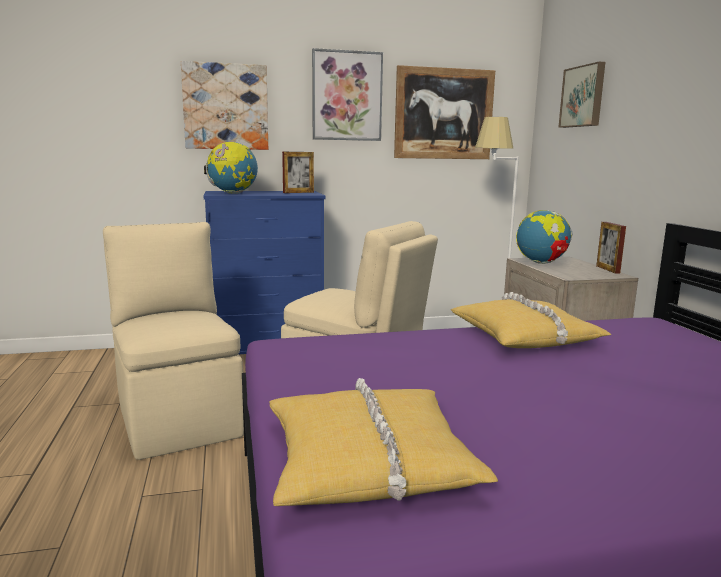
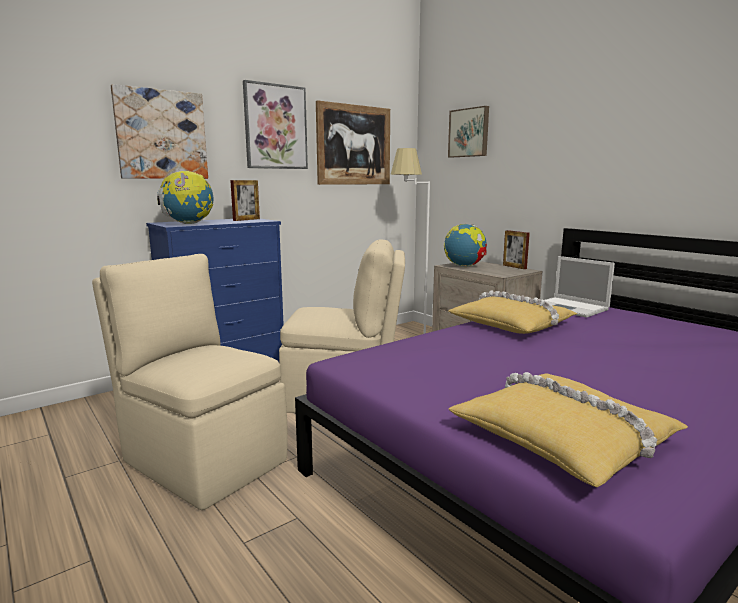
camera: 25 degrees left, 0 degrees up
(640, 329) = (571, 308): none -> laptop

